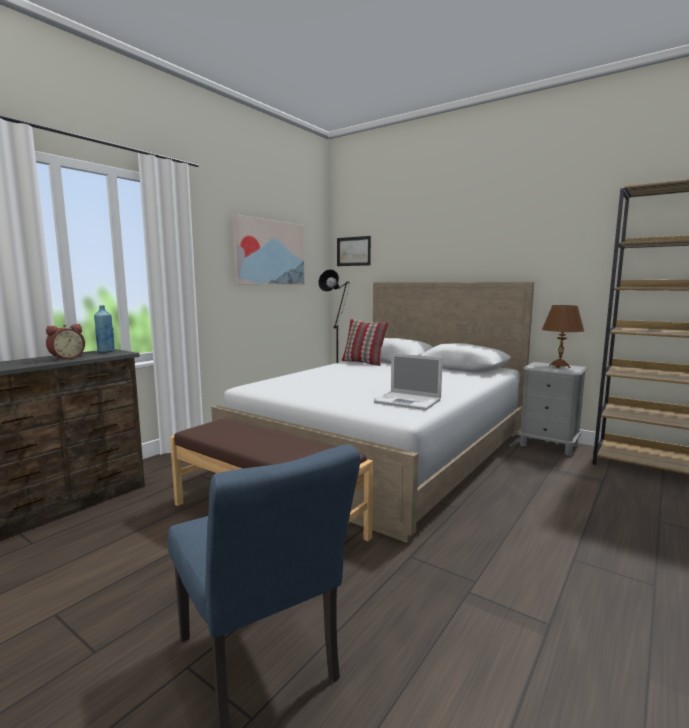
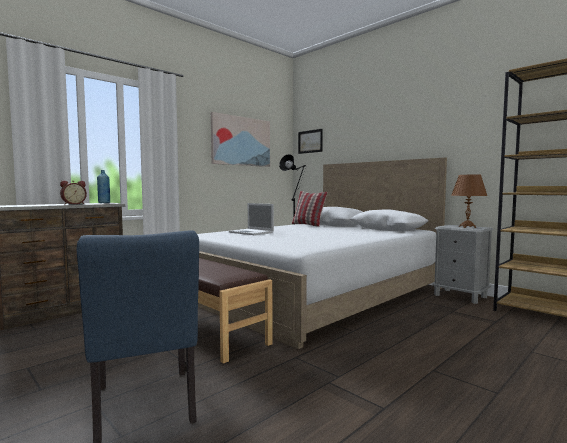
camera: 10 degrees right, 5 degrees down
(409, 401) = (317, 242): laptop -> laptop (252, 232)

